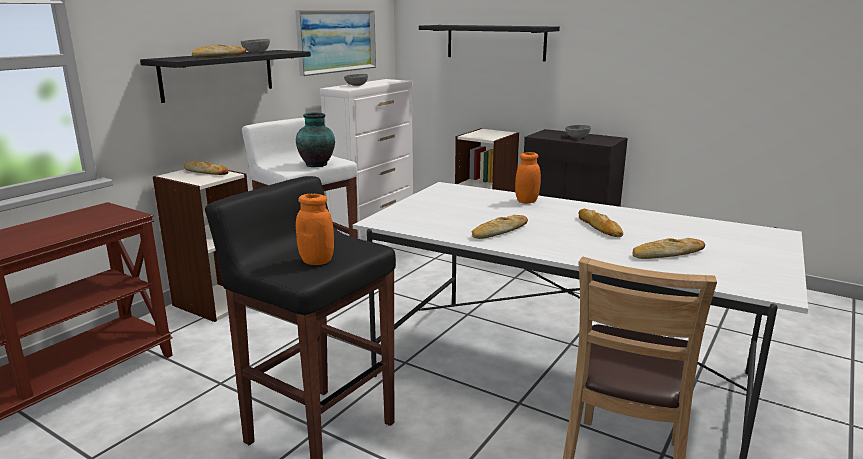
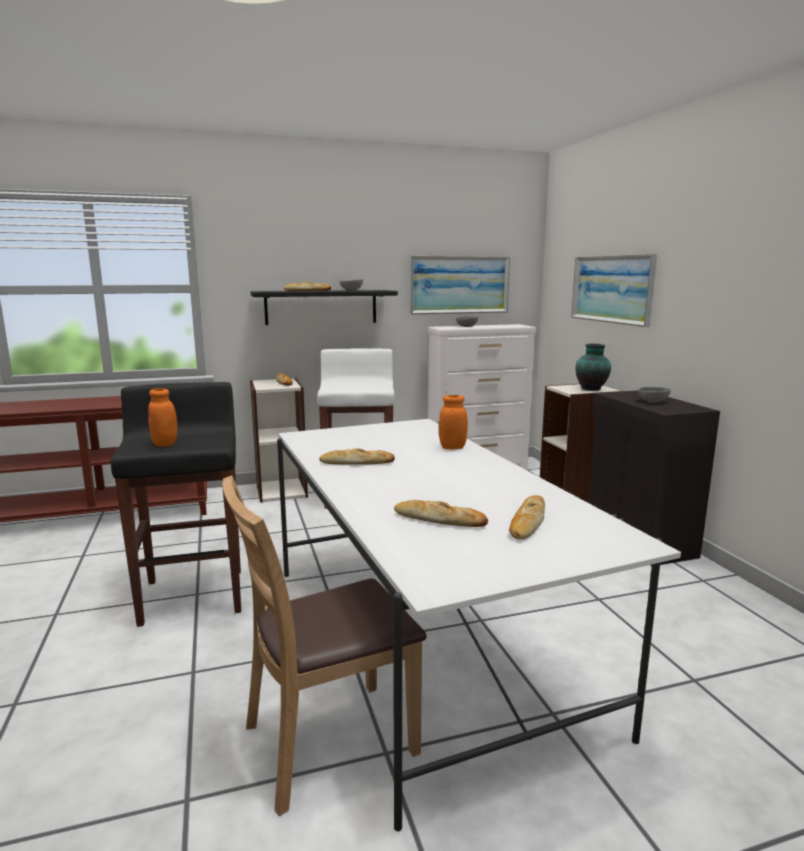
camera: 40 degrees right, 5 degrees down
(317, 164) = (358, 388): vase -> vase (592, 389)
(495, 42) = (612, 289): black shelf -> picture
(599, 227) = (449, 482): bread -> bread (527, 522)

